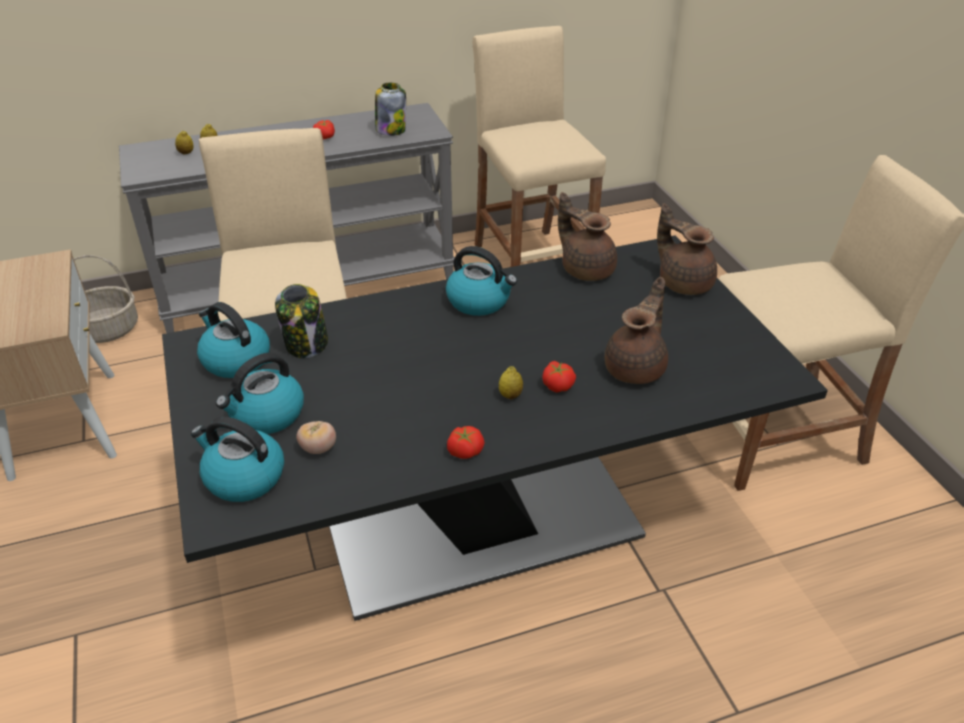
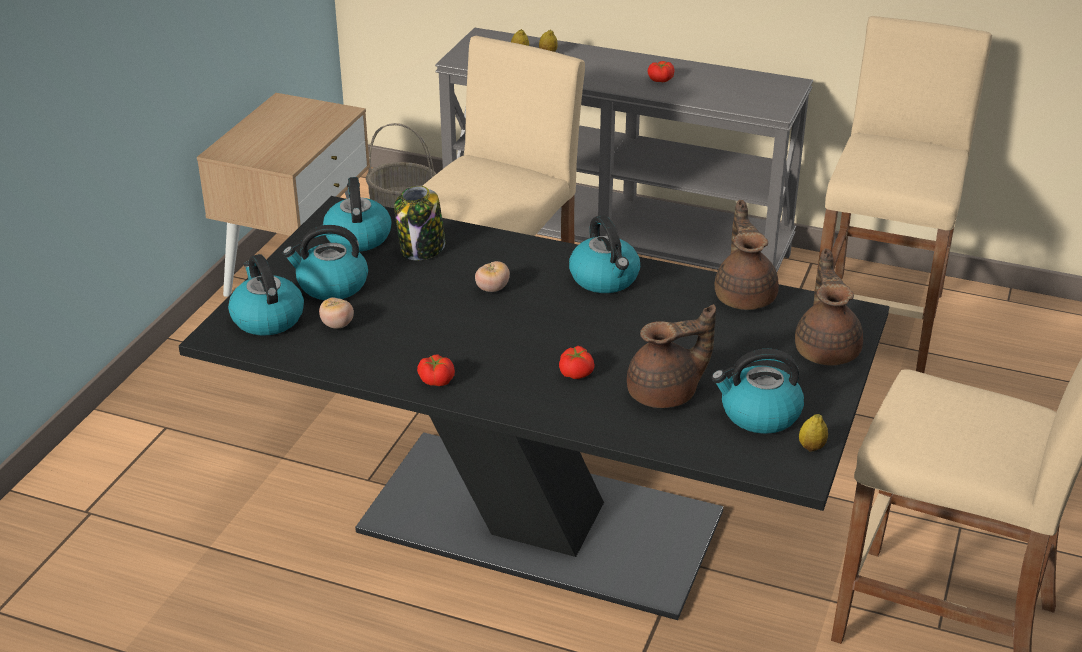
camera: 40 degrees right, 5 degrees down
(391, 130) = (734, 95): jar -> none
(407, 350) = (492, 289): none -> tomato
(510, 395) = (526, 361): lemon -> lemon (811, 447)
(710, 350) = (759, 414): none -> kettle

